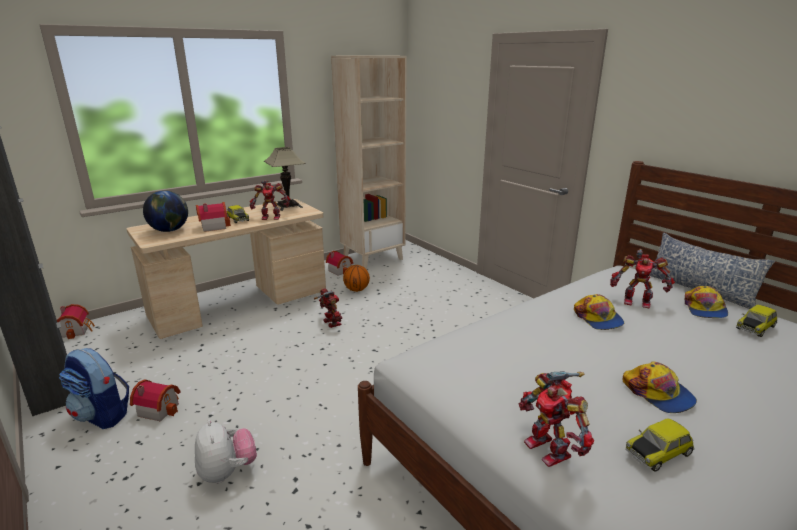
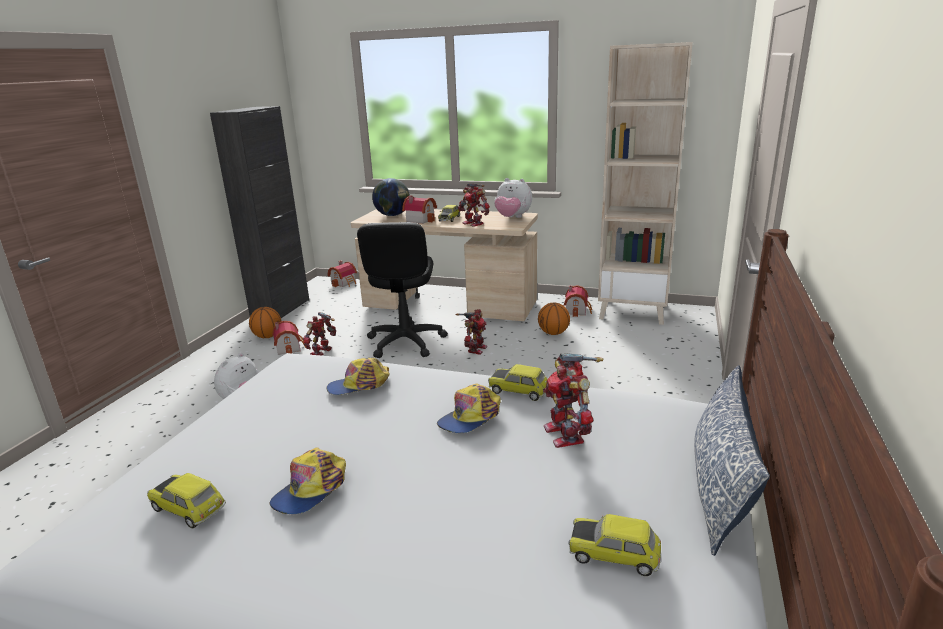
camera: 55 degrees right, 0 degrees up
(102, 415) = (268, 336): backpack -> basketball
(266, 345) = (405, 342): none -> black office chair
(288, 206) = (512, 218): table lamp -> plush toy
(549, 448) = (174, 450): toy robot -> toy robot (322, 352)
(571, 296) = (519, 390): none -> toy car
(704, 309) = (622, 494): cap -> cap (359, 386)

